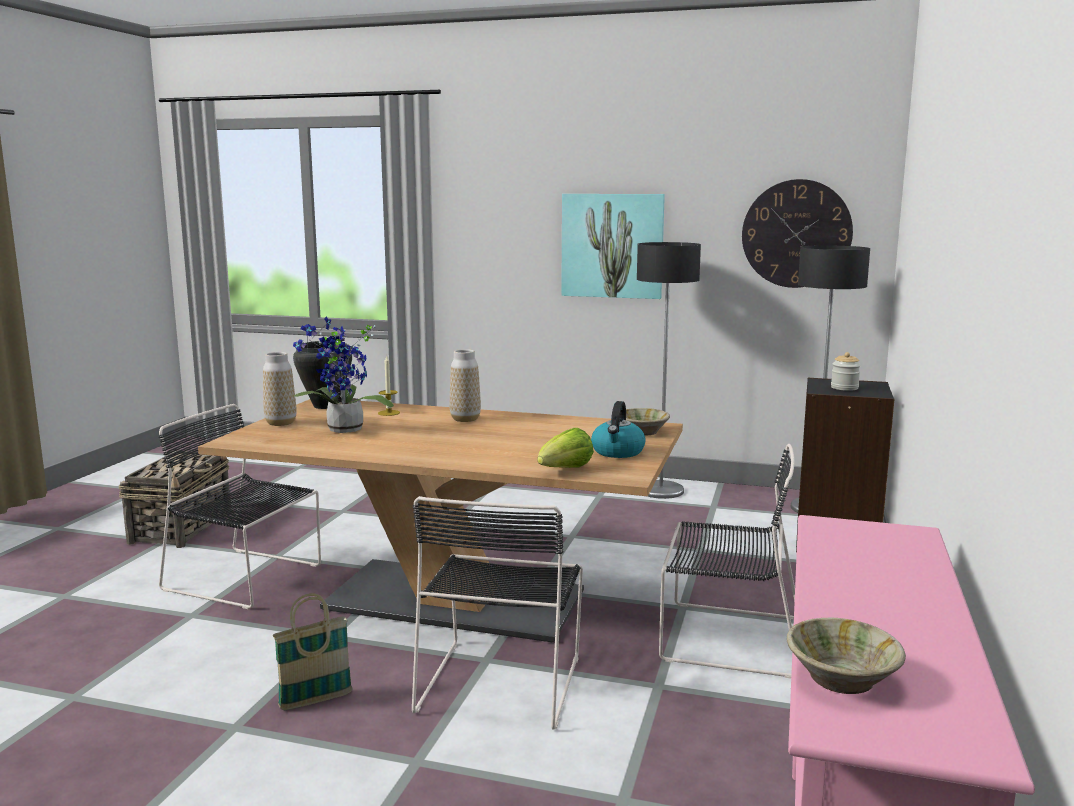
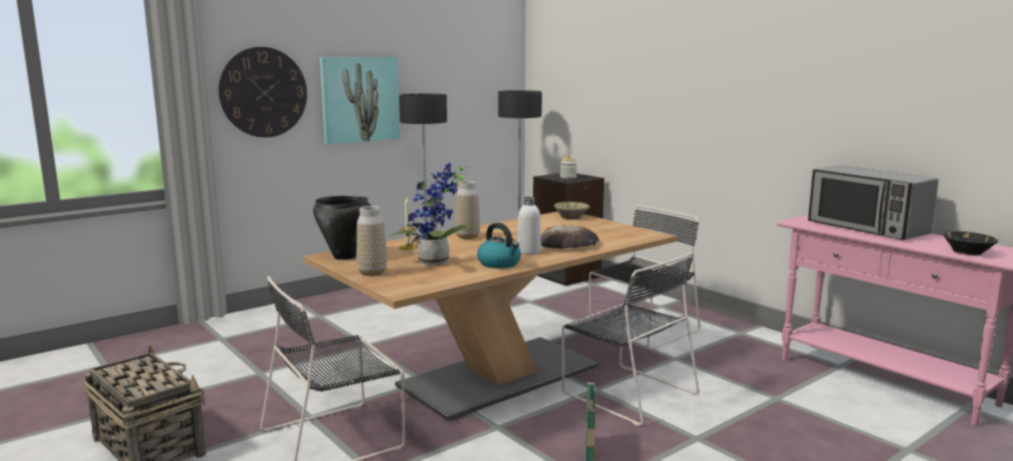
camera: 55 degrees left, 0 degrees up
(438, 447) = (529, 252): none -> white bottle
(502, 454) = (569, 244): none -> bread
(565, 470) = (624, 240): lettuce -> none
(618, 452) = (604, 227): kettle -> kettle (500, 263)
(796, 234) = (476, 84): wall clock -> wall clock (263, 92)
(841, 679) = (968, 252): beige bowl -> black bowl
(887, 576) = (866, 228): none -> microwave

